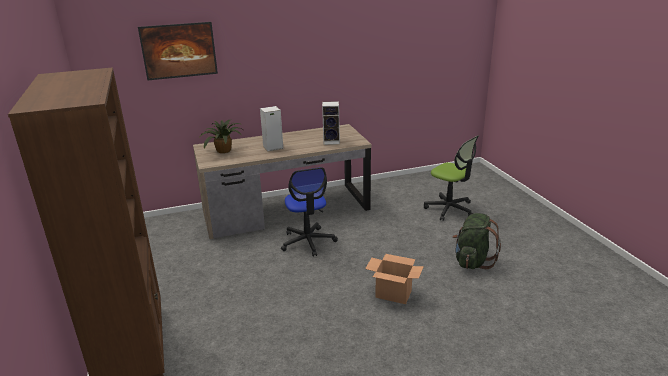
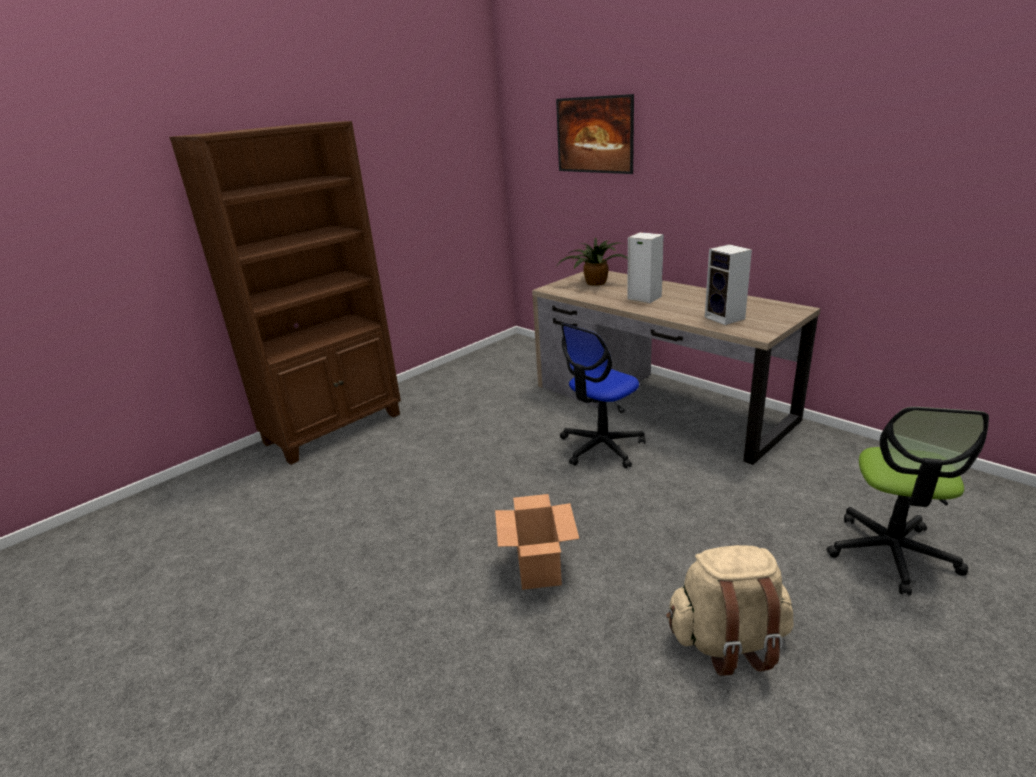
camera: 65 degrees right, 0 degrees up
(472, 261) = (727, 642): green backpack -> beige backpack

